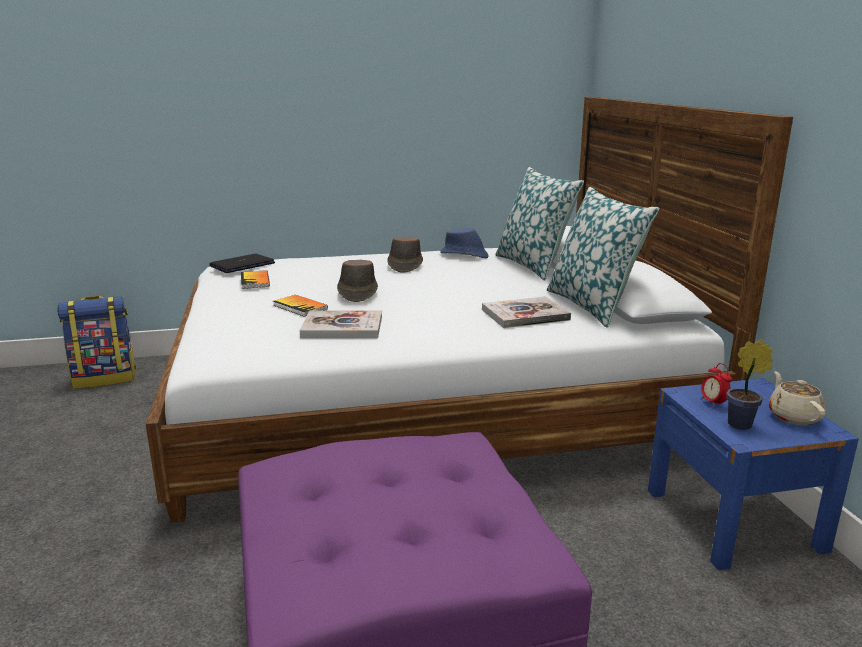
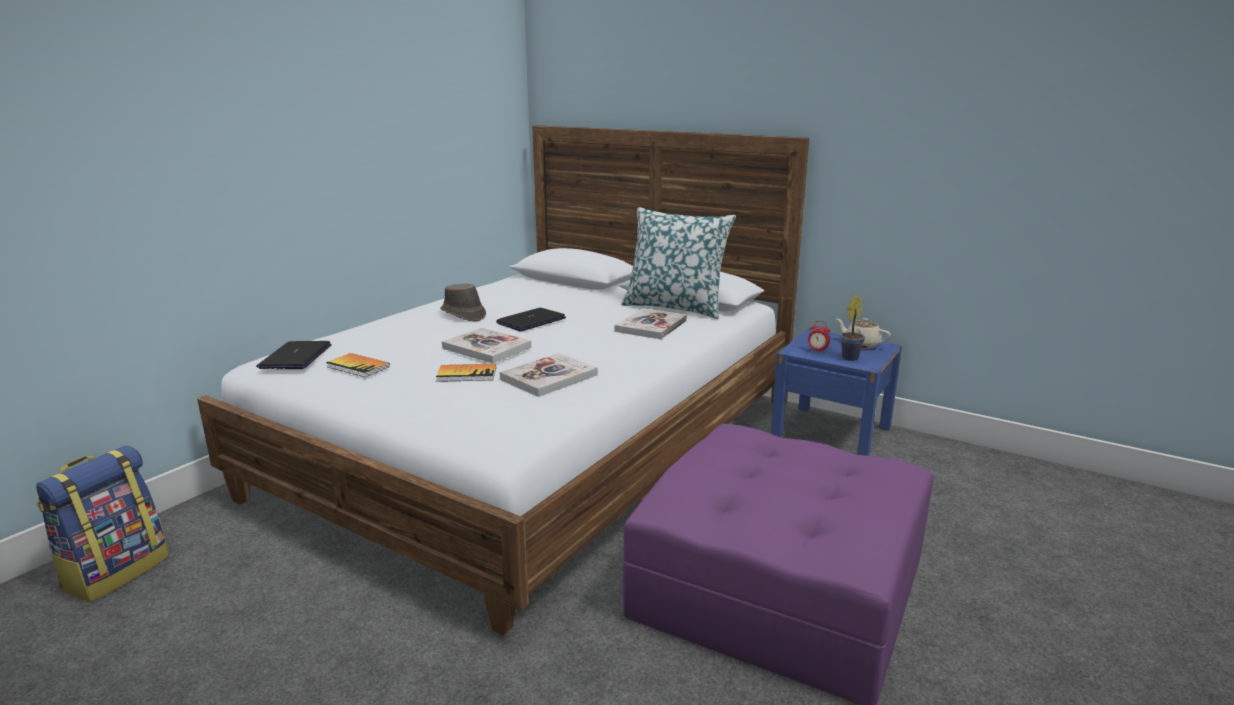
camera: 45 degrees left, 0 degrees up
(357, 293) = (486, 348): brown hat -> book
(438, 283) = (531, 321): none -> laptop
(464, 255) = (490, 294): blue hat -> none
(533, 266) = (565, 289): pillow -> none

